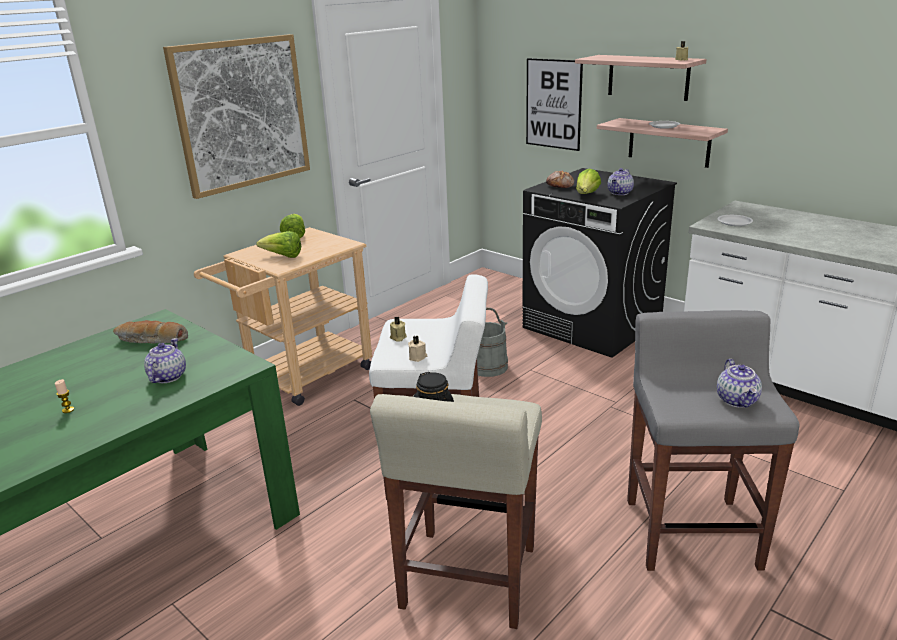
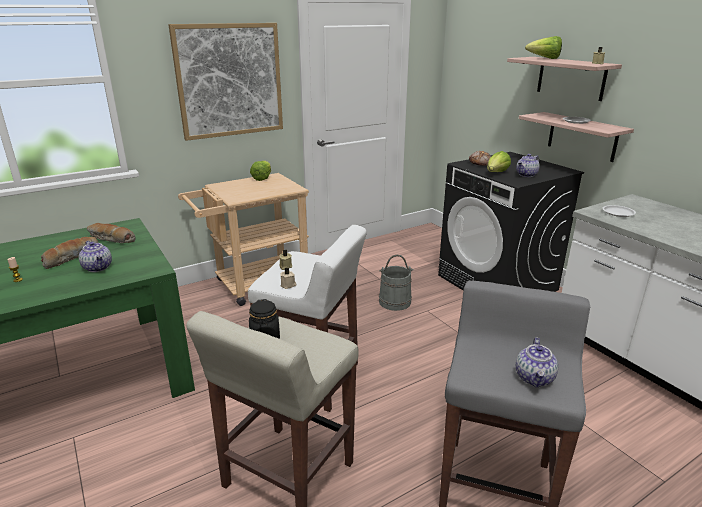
camera: 15 degrees right, 0 degrees up
(117, 370) = (71, 257): none -> bread
(167, 376) = (98, 267): teapot -> teapot turned 120 degrees clockwise
(283, 256) = (243, 191): lettuce -> lettuce (544, 58)
(553, 104) = (494, 96): picture -> none

